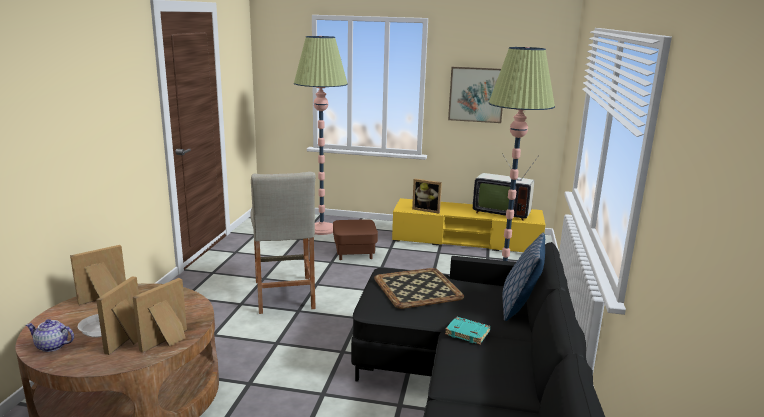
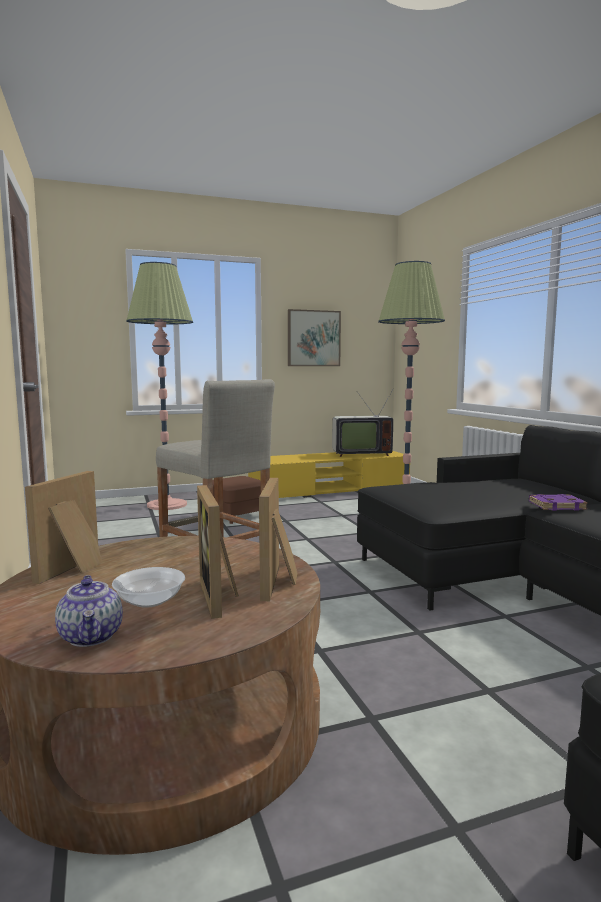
camera: 30 degrees left, 10 degrees down
(51, 346) = (92, 637): teapot -> teapot turned 90 degrees counterclockwise
(418, 288) = (441, 490): tray -> none
(427, 210) = (292, 460): picture frame -> none
(468, 333) = (556, 506): turquoise book -> purple book
(519, 306) = (544, 485): pillow -> none

